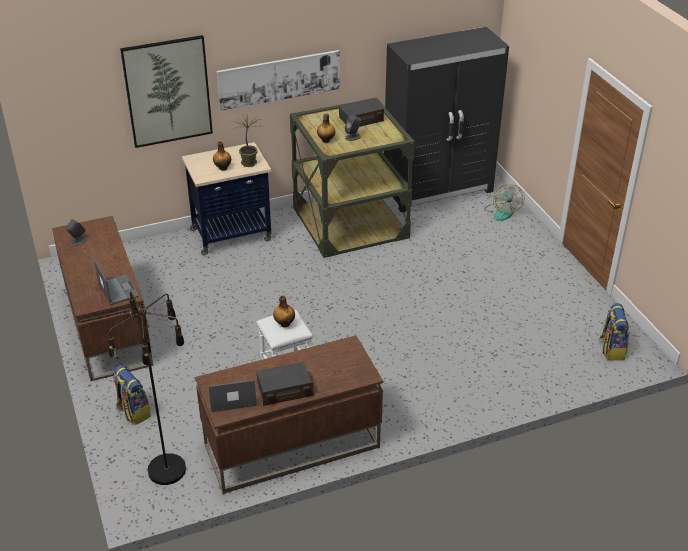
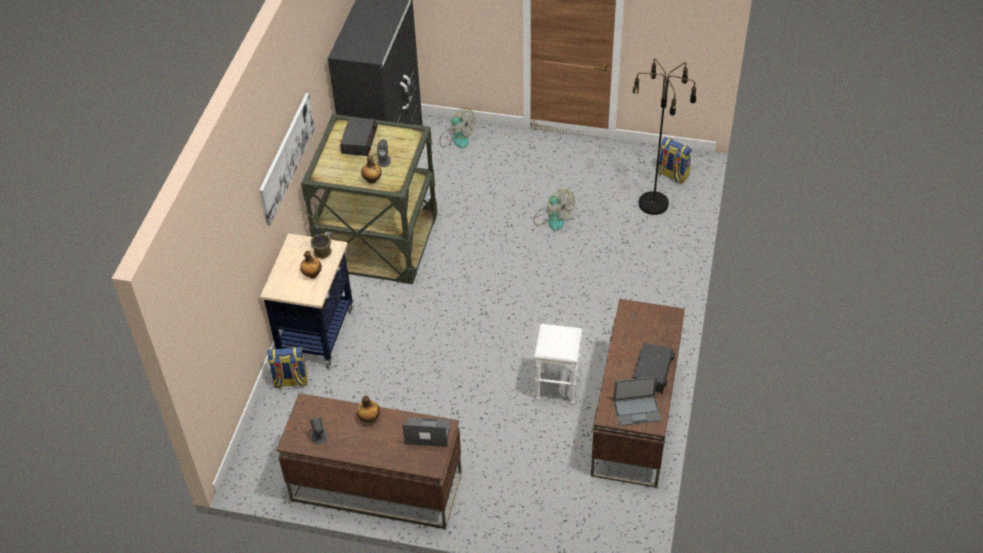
camera: 55 degrees left, 10 degrees up
(133, 412) = (512, 512): backpack -> backpack (290, 381)
(167, 471) = (604, 515): floor lamp -> floor lamp (654, 204)
(168, 91) = (241, 243): picture -> none
(231, 397) = (637, 410): laptop -> laptop turned 120 degrees counterclockwise
(284, 323) = (559, 338): bottle -> bottle (369, 418)
(473, 299) = (552, 218): none -> fan

